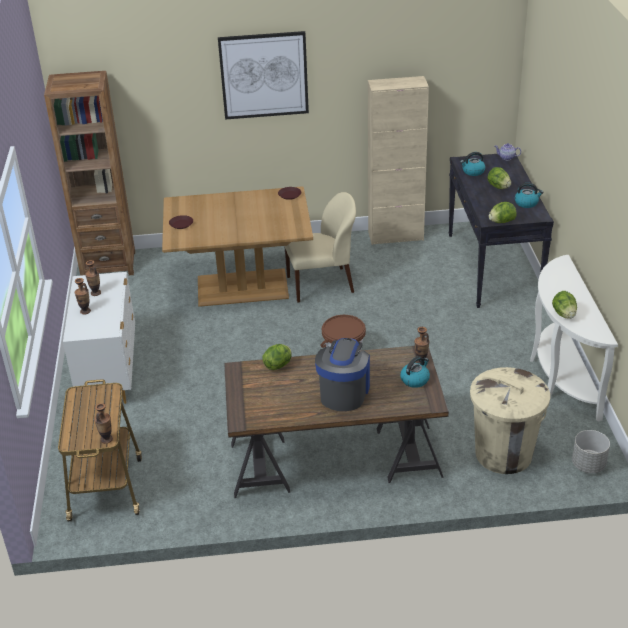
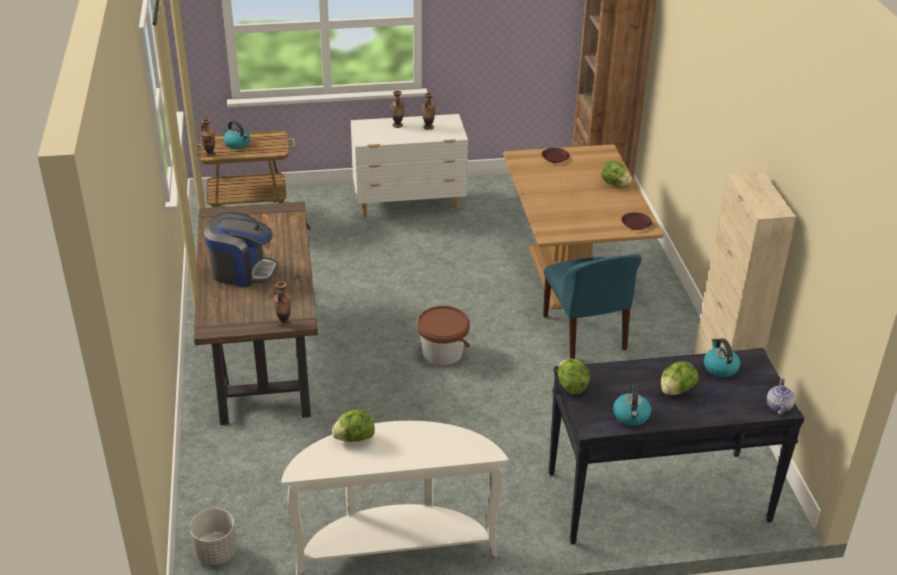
camera: 85 degrees right, 0 degrees up
(264, 75) = (721, 88): picture -> none
(278, 365) = (294, 231): lettuce -> lettuce (614, 184)
(322, 284) = (585, 333): beige chair -> blue chair
(415, 379) = (253, 317): kettle -> kettle (238, 144)
(503, 454) = (248, 476): beige trash can -> none

